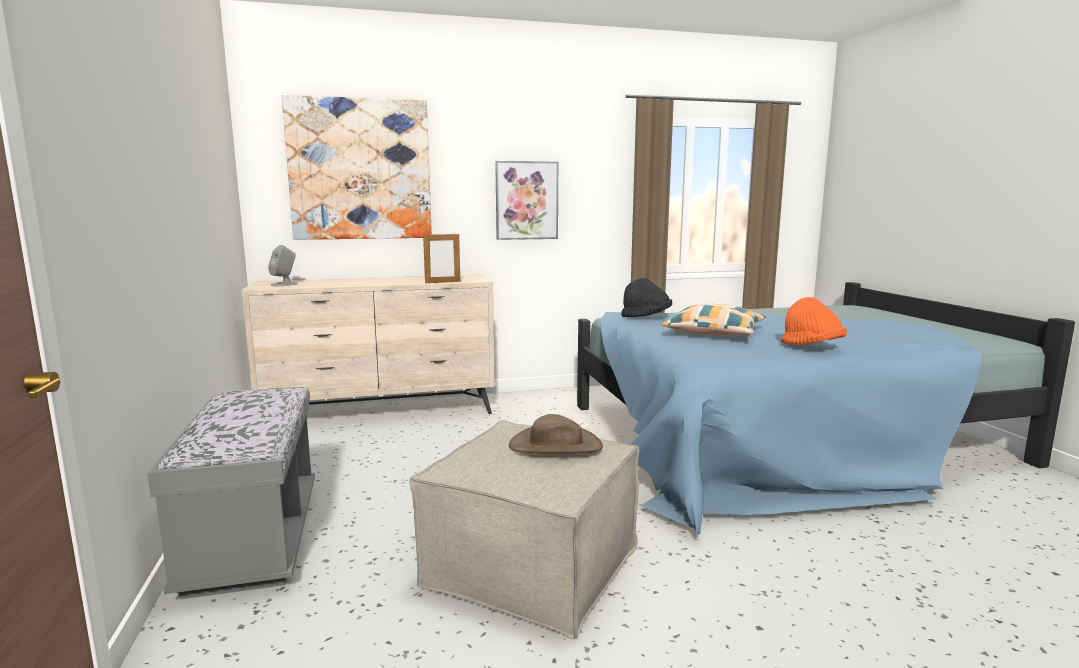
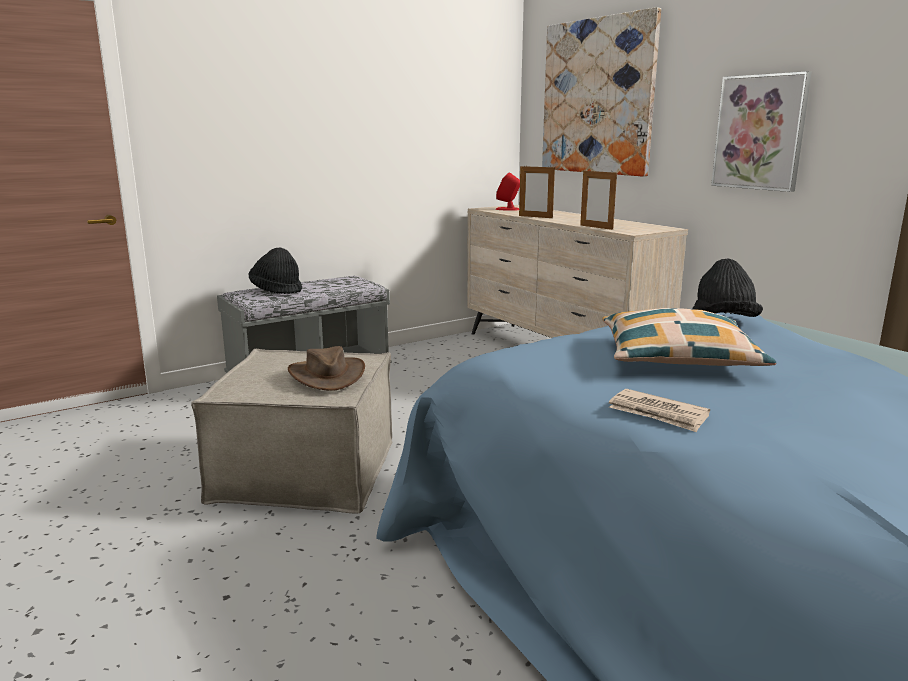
camera: 70 degrees right, 5 degrees up
(236, 428) = (276, 290): none -> black hat
(284, 284) = (508, 209): grey speaker -> red speaker
(353, 284) = (535, 217): none -> picture frame
(811, 347) = (658, 414): orange hat -> newspaper

